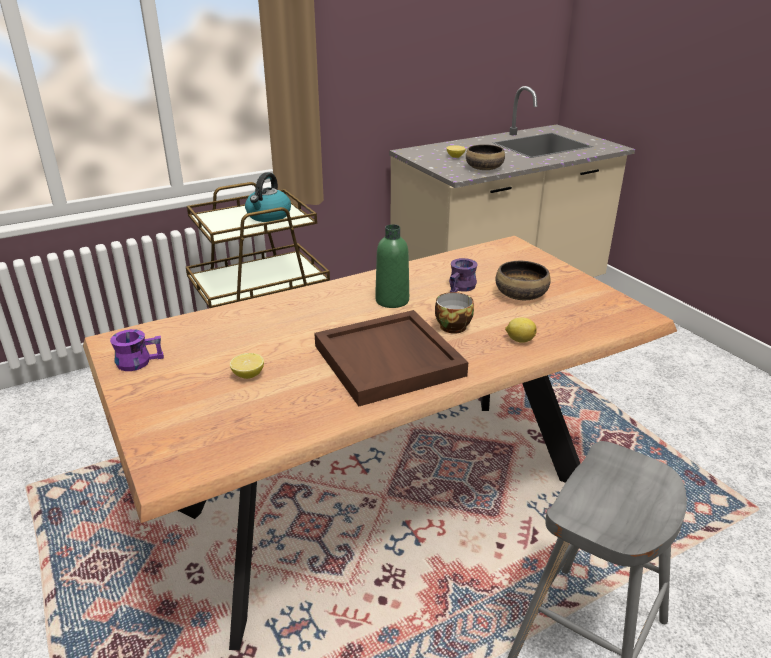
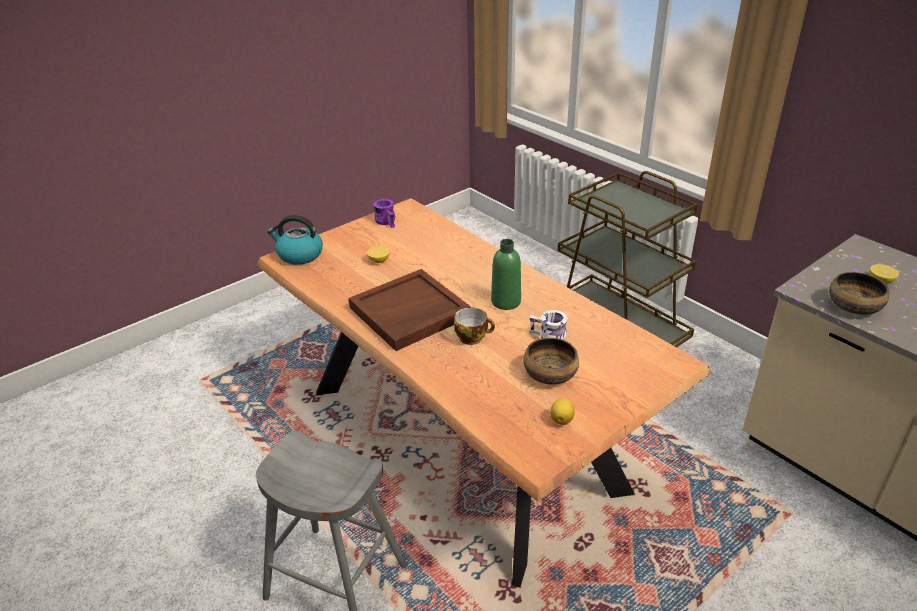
camera: 80 degrees right, 5 degrees up
(268, 216) = (642, 213): kettle -> kettle (299, 255)
(462, 288) = (548, 337): purple mug -> white mug
(519, 340) = (459, 376): lemon -> lemon (562, 419)

